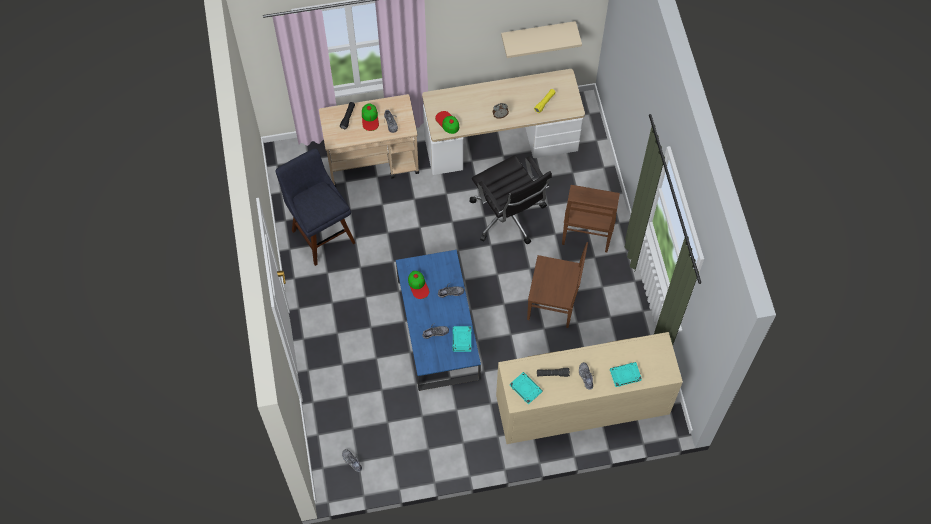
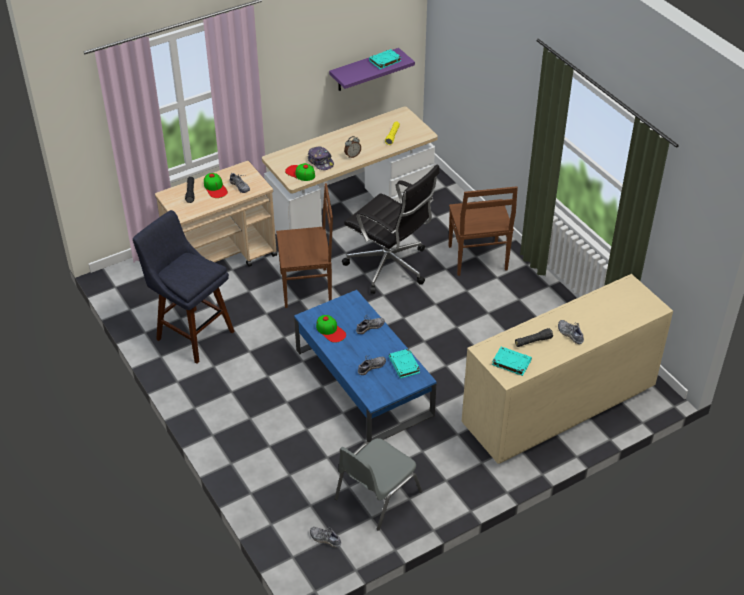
camera: 20 degrees left, 20 degrees down
(404, 437) = (376, 495): none -> grey chair
(470, 114) = (320, 162): none -> cap
(537, 34) = (364, 70): beige shelf -> purple shelf
(553, 303) = (477, 326): brown chair -> brown chair (308, 287)
(625, 375) = (610, 321): turquoise book -> turquoise book (385, 61)

